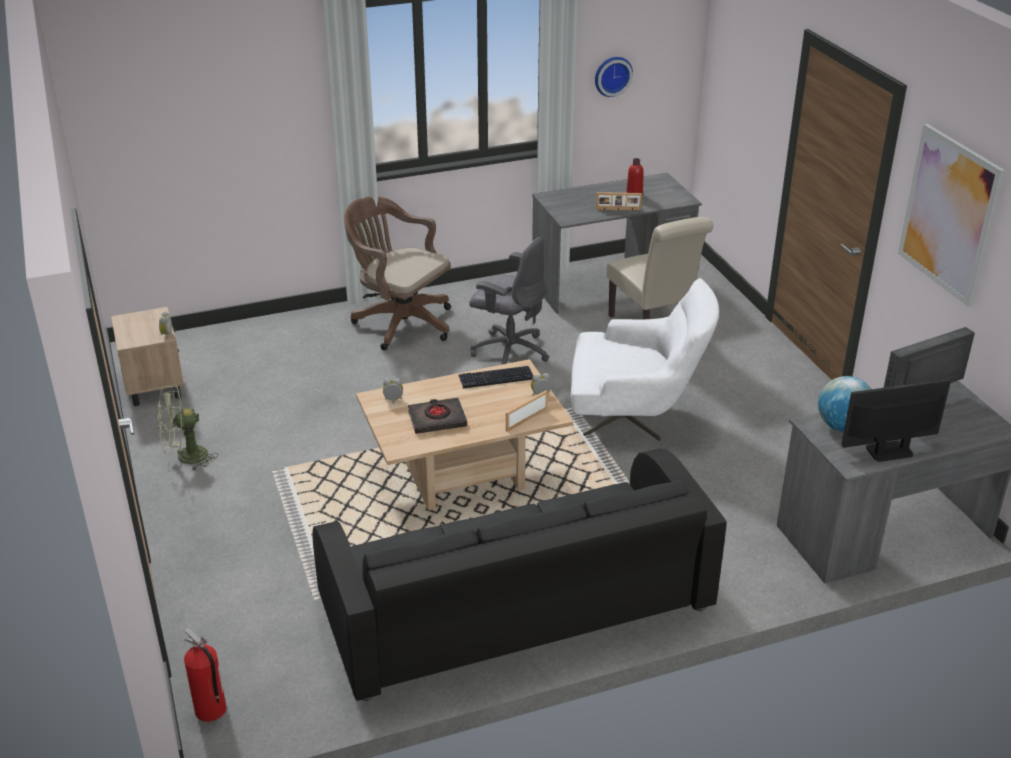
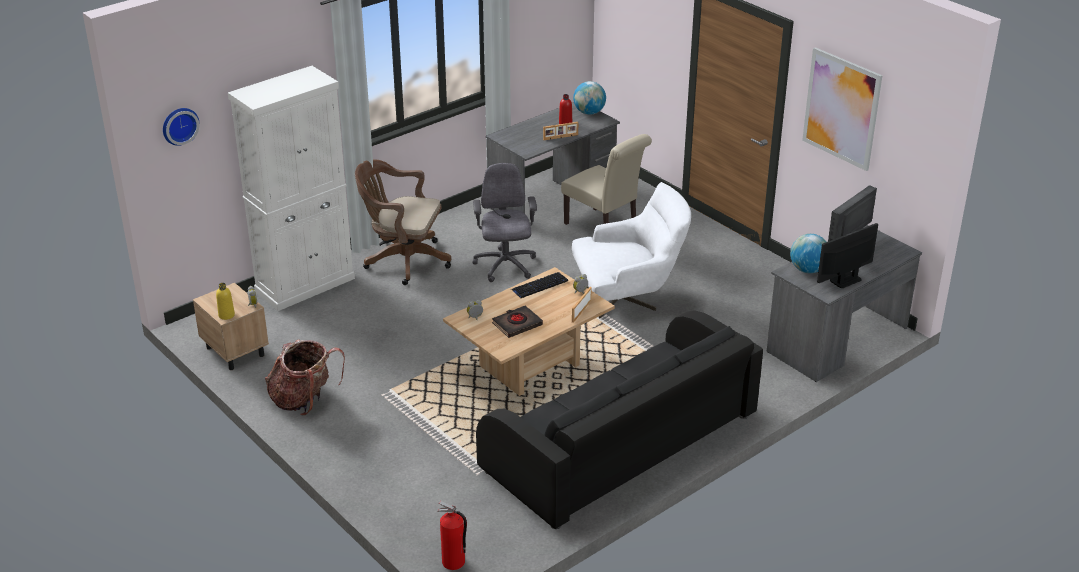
camera: 20 degrees left, 0 degrees up
(130, 340) = (226, 315): none -> yellow bottle
(185, 458) = (304, 400): green fan -> backpack
(278, 328) = (305, 285): none -> white cabinet
(509, 351) = (505, 266): grey office chair -> grey office chair turned 105 degrees counterclockwise
(612, 75) = (531, 30): wall clock -> wall clock (179, 125)
(670, 188) = (589, 112): none -> globe

